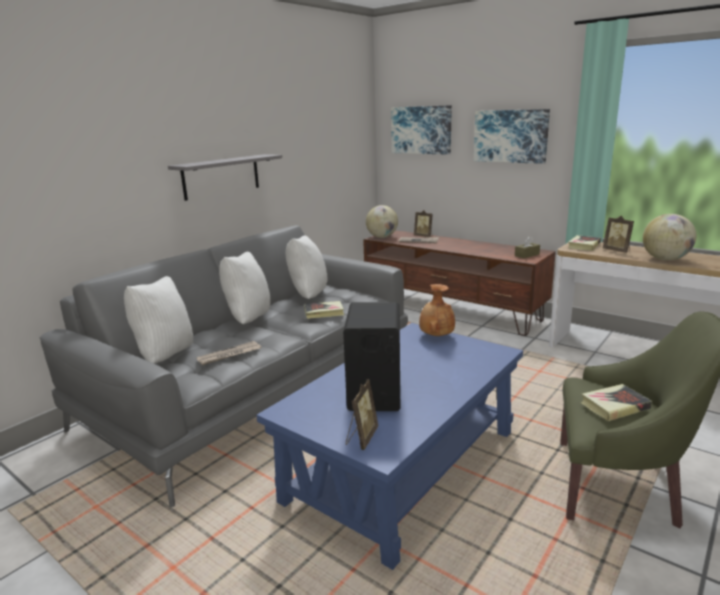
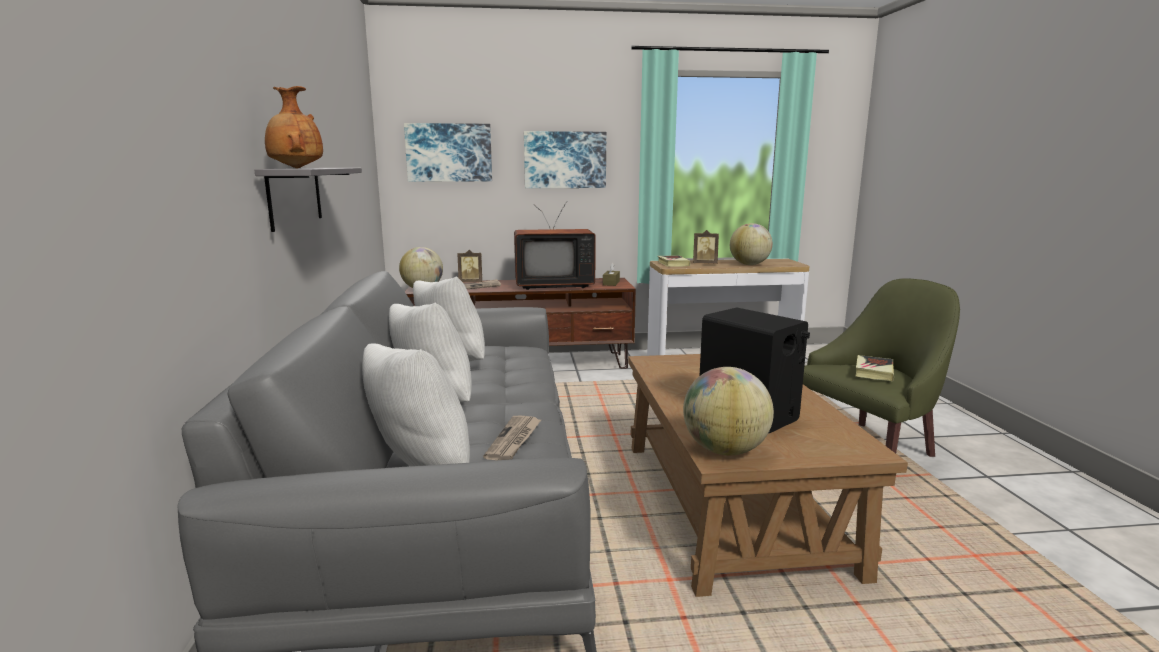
camera: 45 degrees left, 5 degrees down
(301, 408) = (724, 450): none -> globe
(324, 312) = (516, 371): book -> none
(361, 438) = (827, 448): picture frame -> none
(403, 464) = (729, 503): blue coffee table -> brown coffee table
(436, 335) = (676, 360): brown vase -> brown vase (295, 168)
(475, 249) = (553, 285): none -> television

